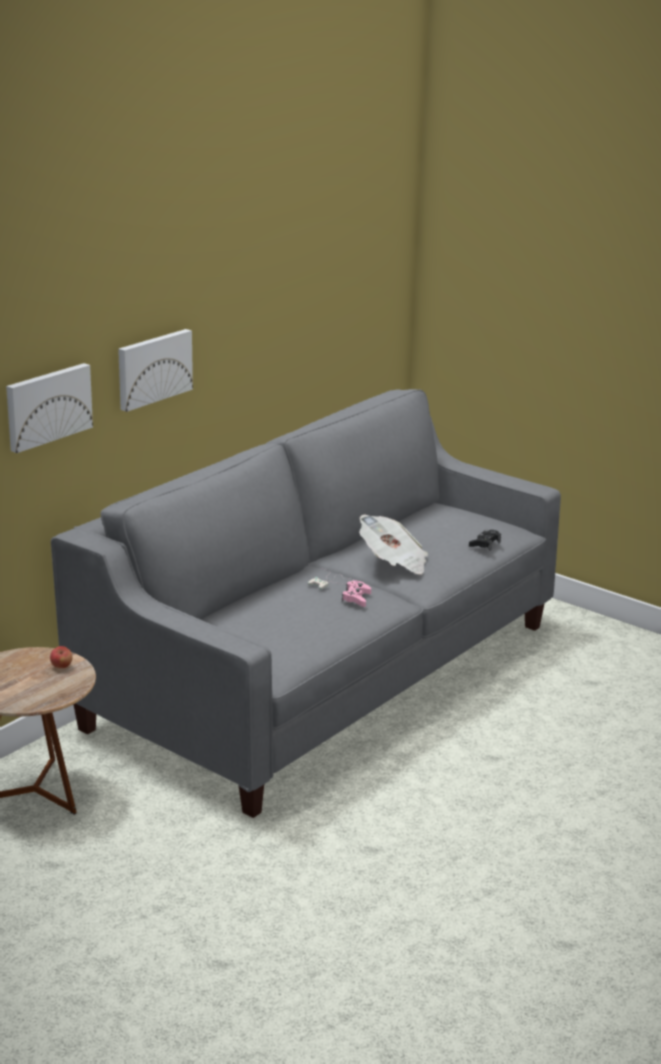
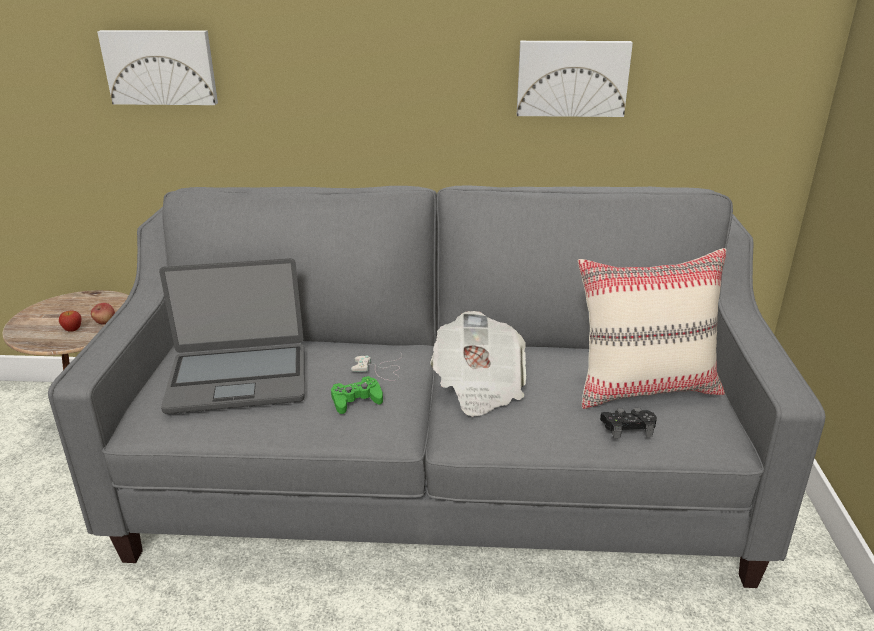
camera: 55 degrees right, 5 degrees up
(52, 681) = (72, 329): none -> apple
(153, 368) = (314, 62): picture -> picture (572, 78)
(275, 624) = (238, 378): none -> laptop
(356, 598) = (356, 400): pink game controller -> green game controller
(457, 526) = (645, 388): none -> beige pillow

